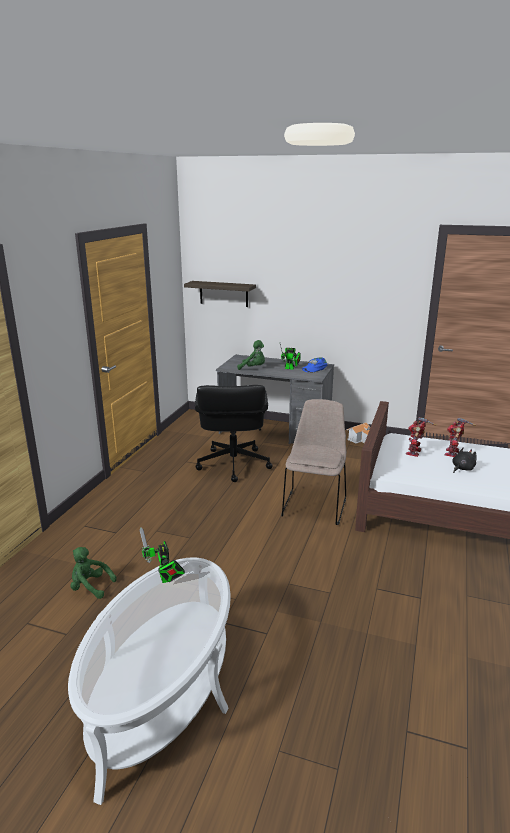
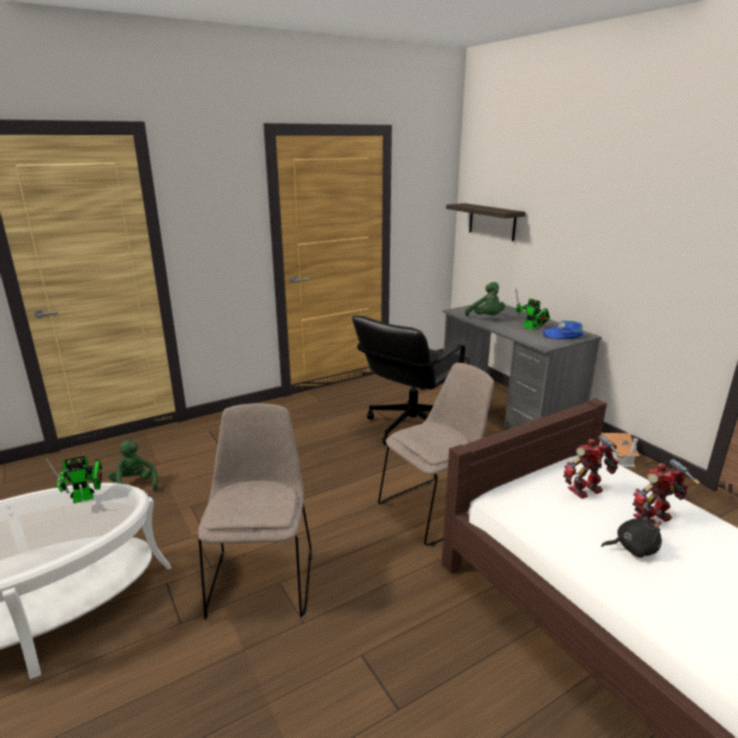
camera: 40 degrees right, 0 degrees up
(165, 579) = (86, 497): toy robot -> toy robot turned 135 degrees counterclockwise
(277, 588) = (262, 580): none -> beige chair

